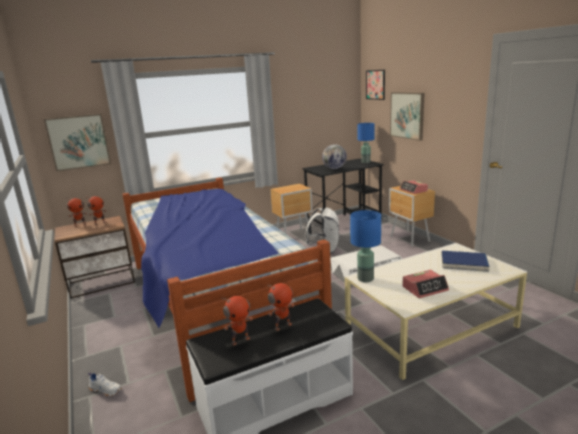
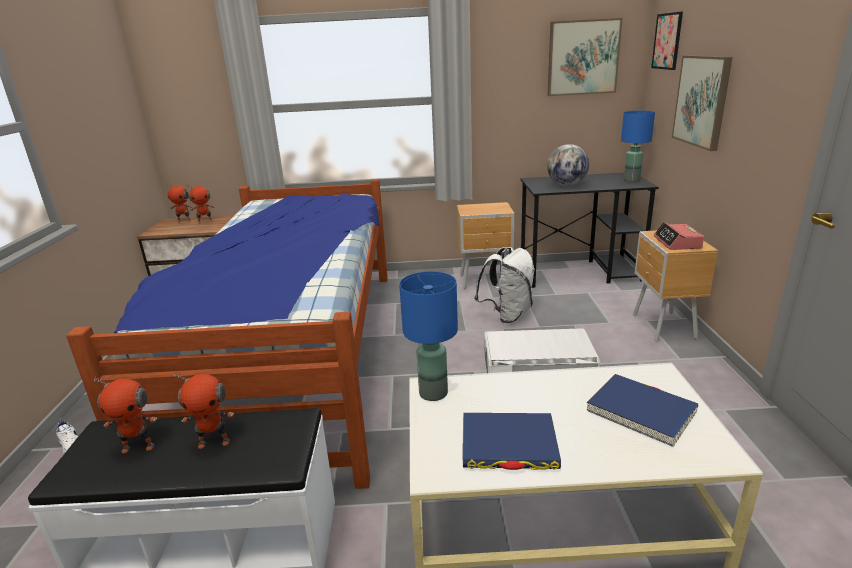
camera: 25 degrees right, 5 degrees up
(78, 142) = (194, 111): picture -> picture (583, 57)
(425, 288) = (508, 445): alarm clock -> blue book

